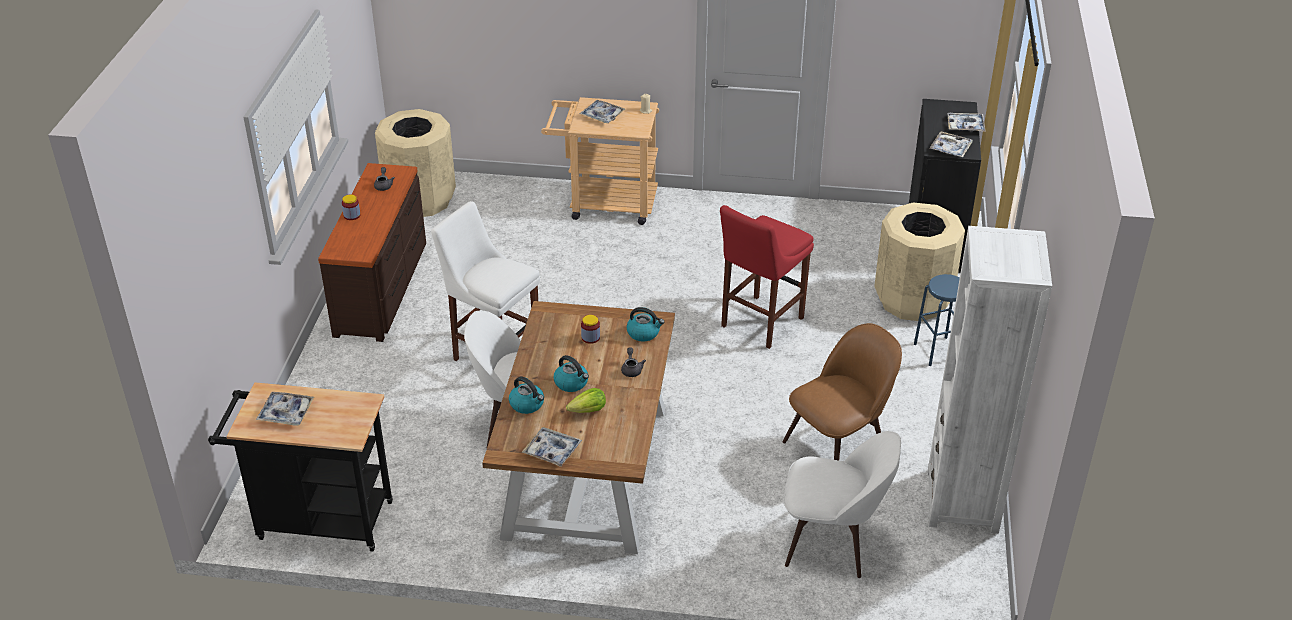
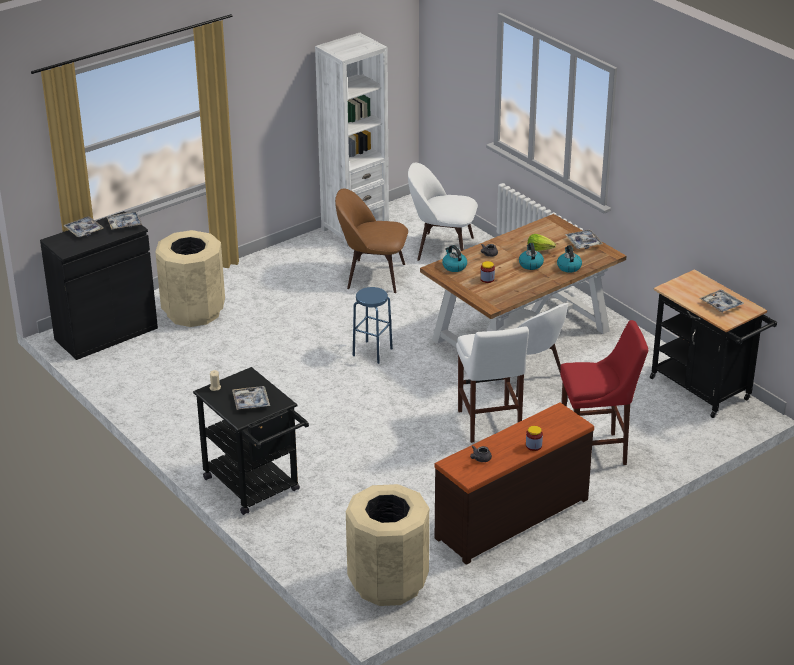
camera: 135 degrees left, 5 degrees down
(604, 204) = (256, 488): beige cart -> black cart
(759, 324) = (302, 350): red stool -> red stool (597, 451)
(832, 541) = (442, 248): white chair -> white chair turned 45 degrees counterclockwise
(938, 351) = (235, 283): blue stool -> blue stool (372, 352)

